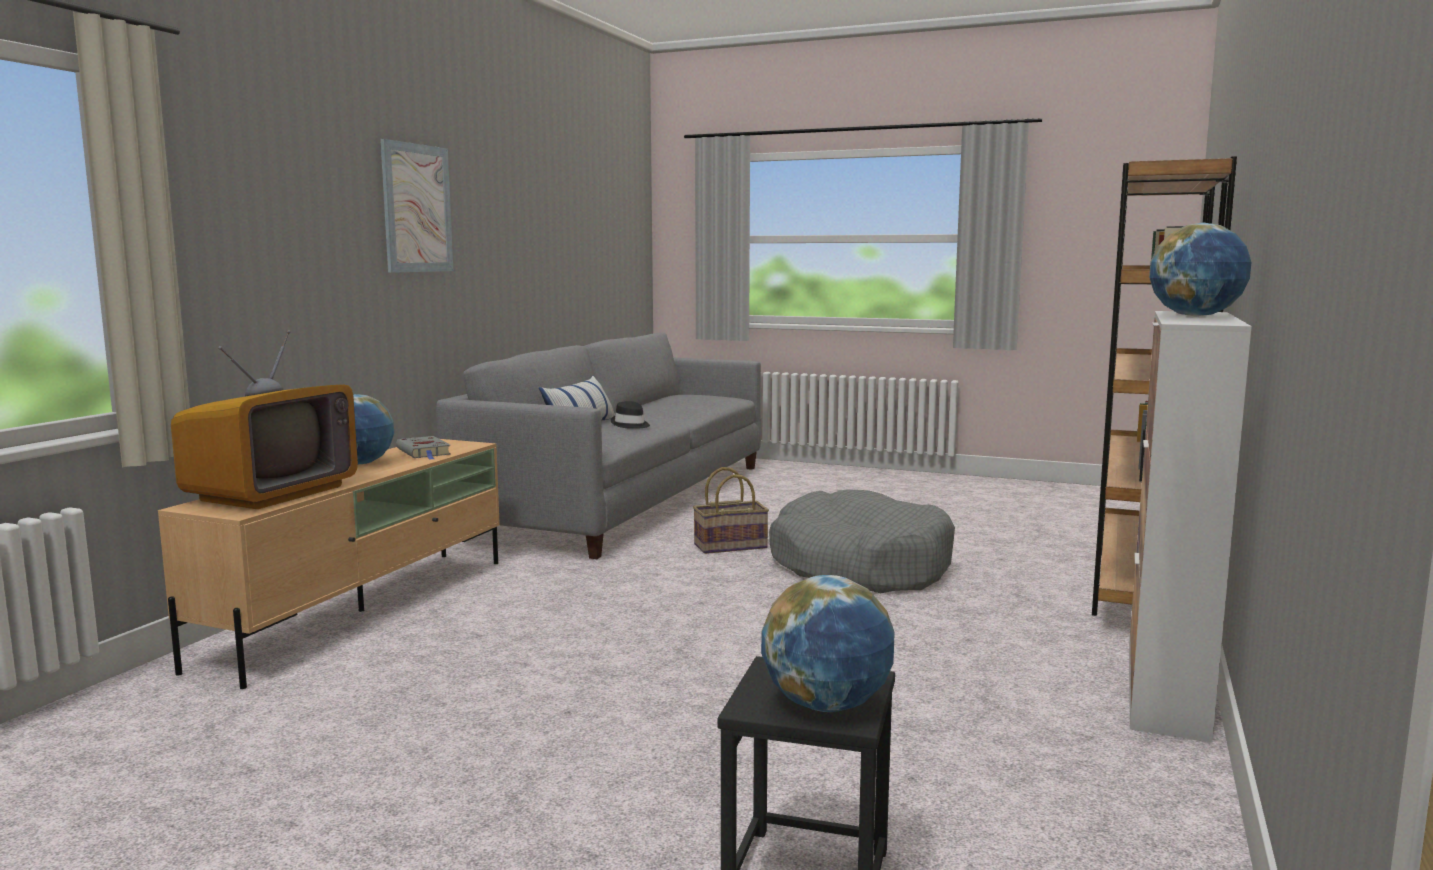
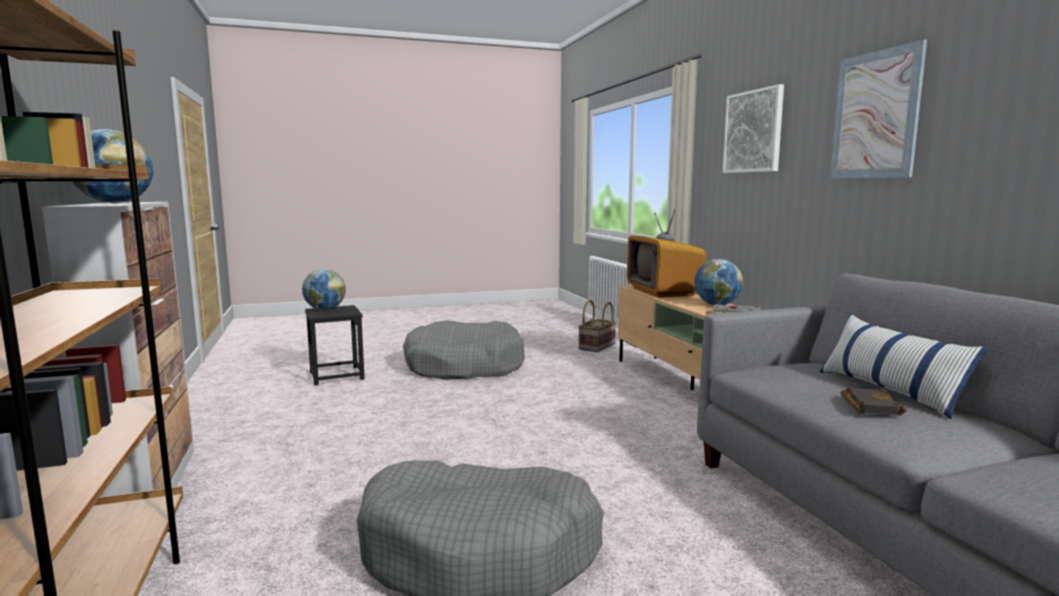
camera: 140 degrees right, 0 degrees up
(269, 199) = (753, 132): none -> picture
(496, 790) = (464, 366): none -> grey dog bed
(630, 425) = (868, 406): black hat -> black book
(730, 546) = (657, 532): basket -> basket (597, 346)

